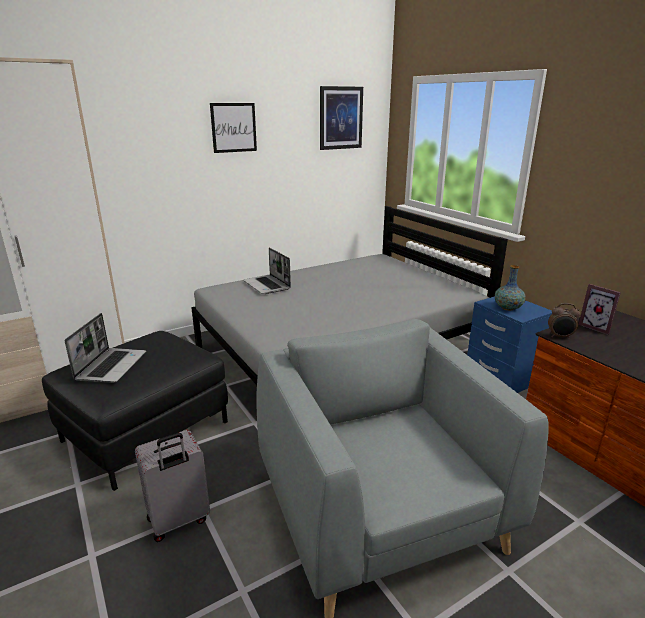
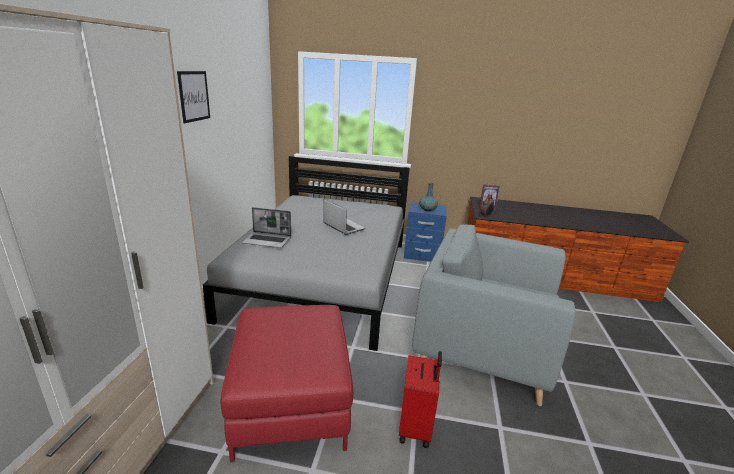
camera: 50 degrees left, 0 degrees up
(111, 366) = (280, 350): laptop -> laptop (343, 226)
(146, 431) = (290, 401): black ottoman -> red ottoman
(179, 521) = (416, 428): grey suitcase -> red suitcase
(340, 118) = (250, 84): picture -> none

